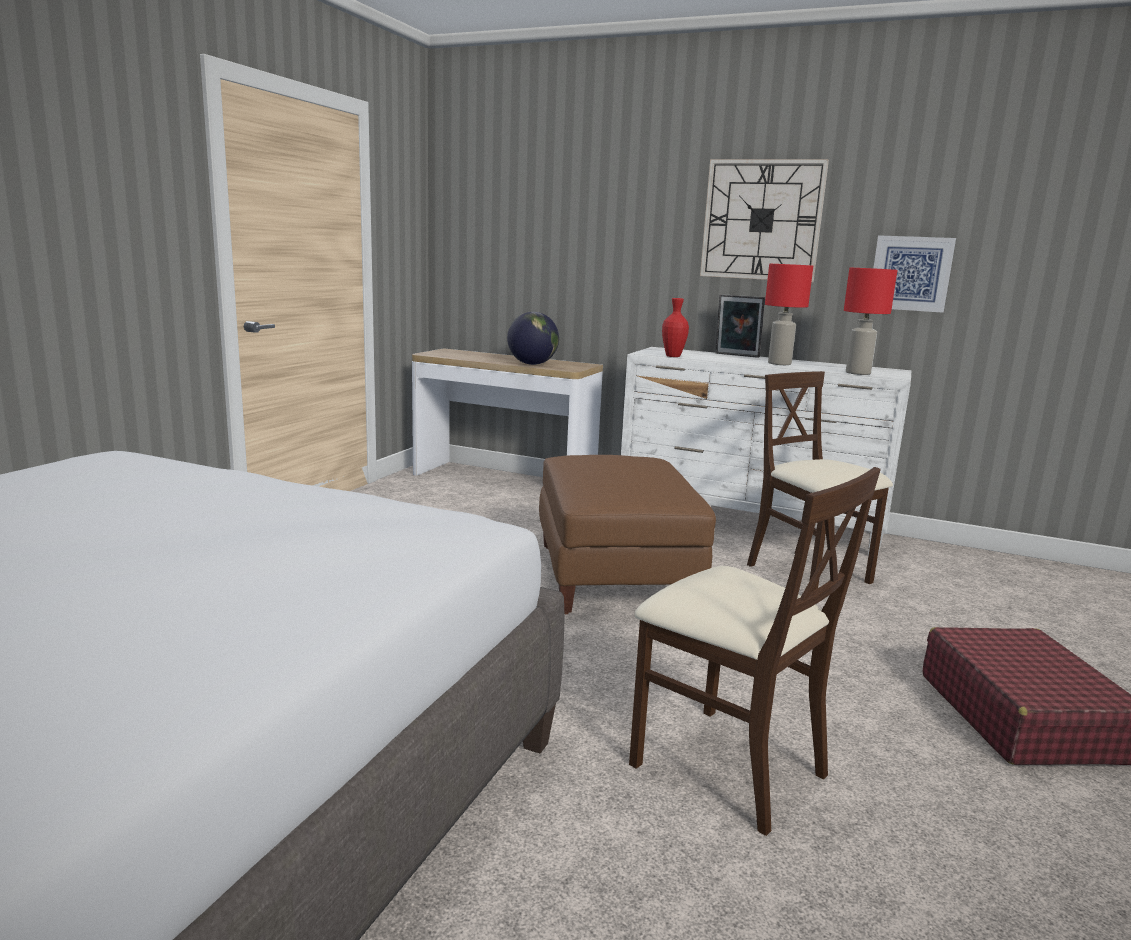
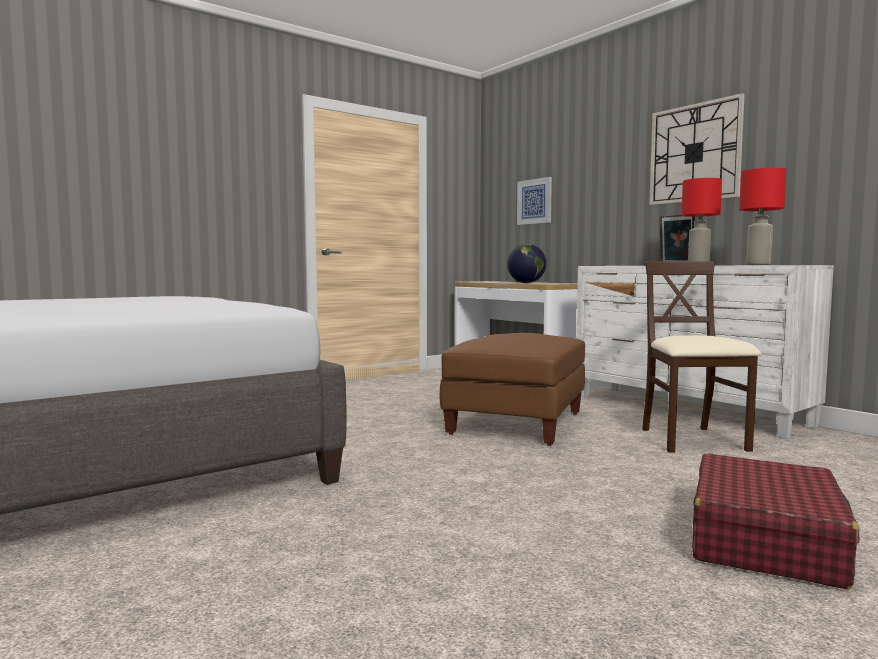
camera: 30 degrees right, 10 degrees down
(673, 356) = (612, 265): red vase -> none
(727, 766) = (440, 513): beige chair -> none
(910, 273) = (825, 176): picture -> picture (534, 201)

